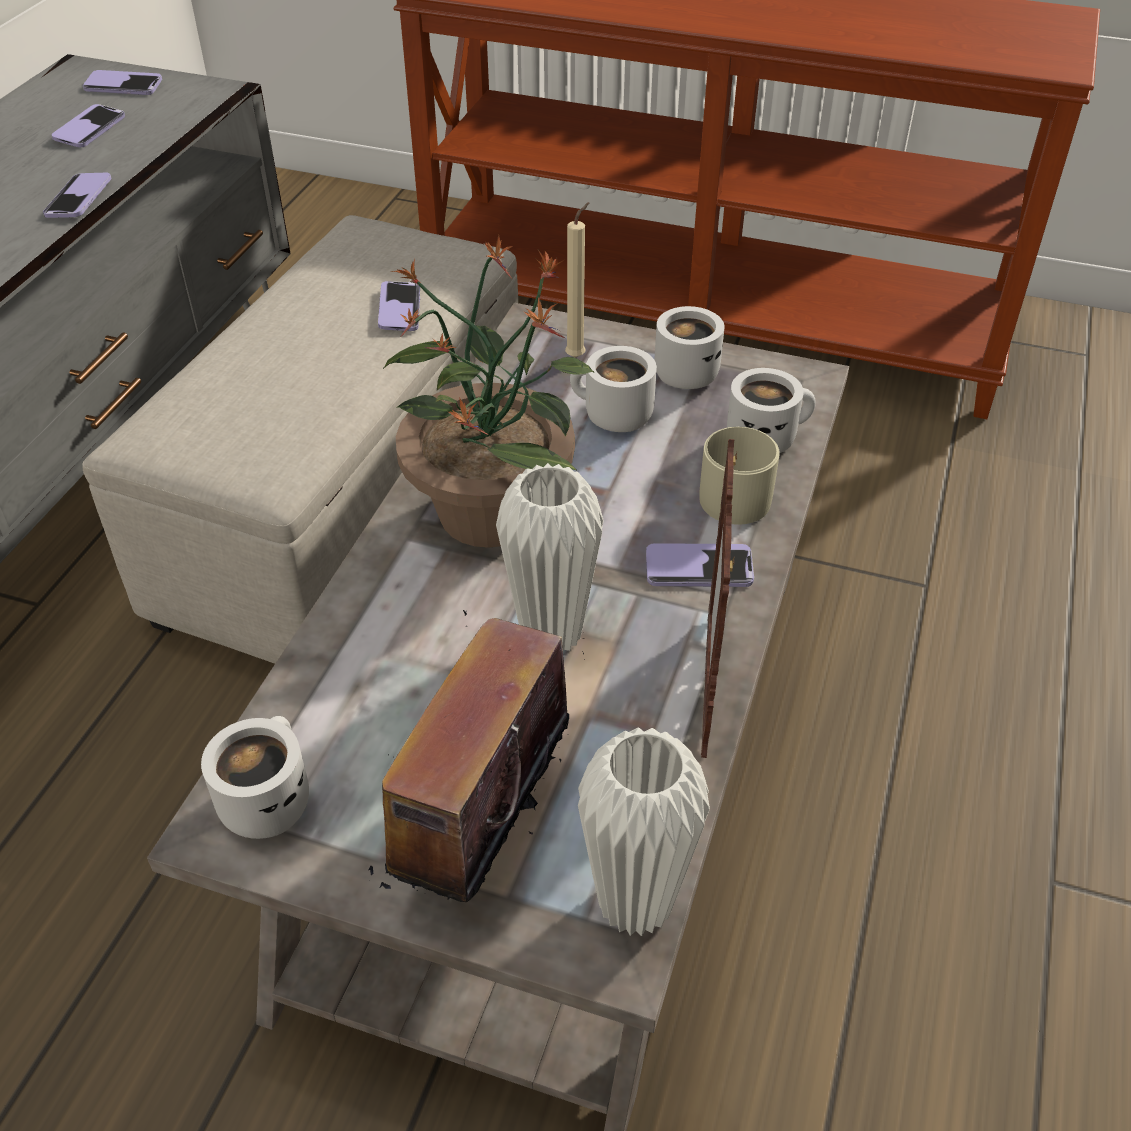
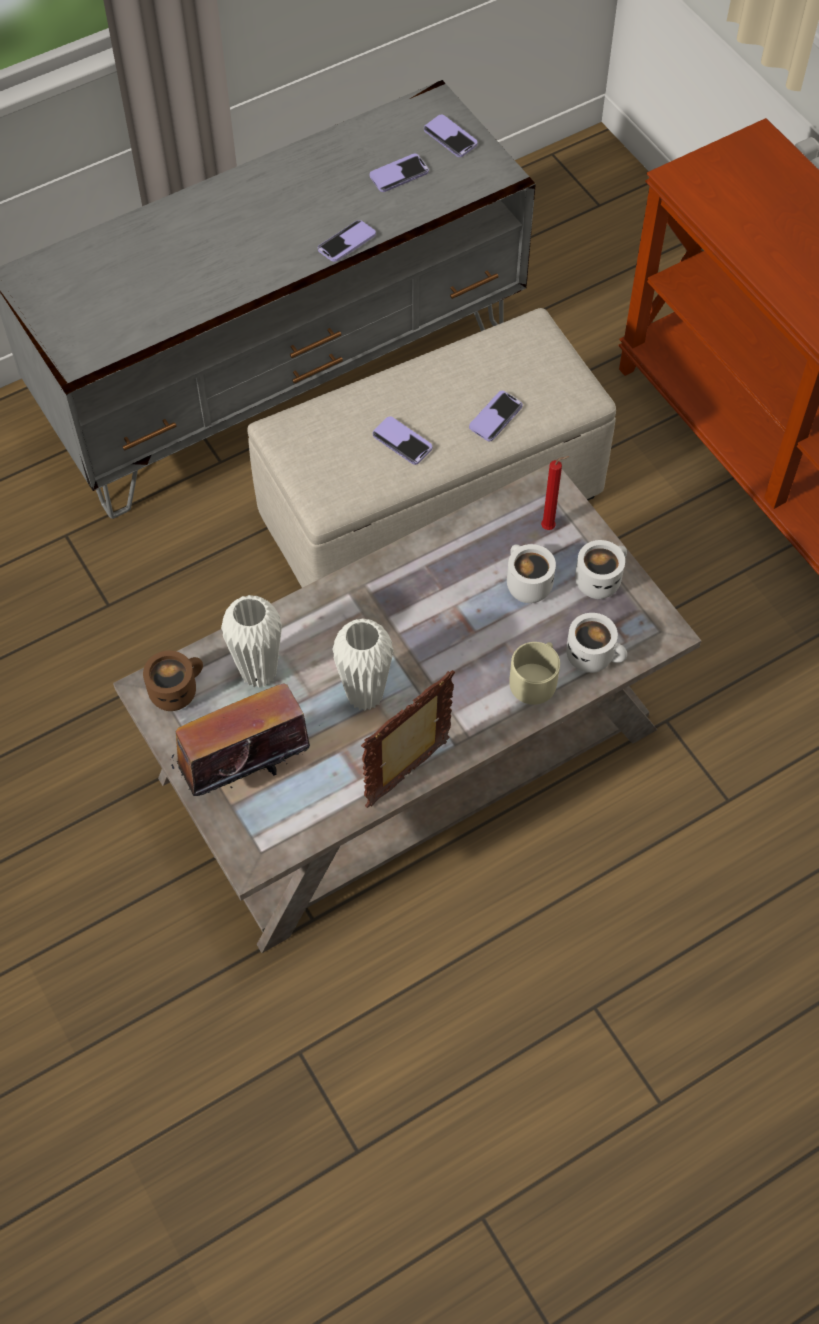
camera: 40 degrees right, 15 degrees up
(265, 798) = (176, 689): white mug -> brown mug
(490, 509) = (404, 602): potted plant -> none
(578, 356) = (550, 527): beige candle -> red candle
(635, 903) = (276, 846): white vase -> white vase (258, 672)
(699, 568) = (470, 710): phone -> phone (402, 442)

